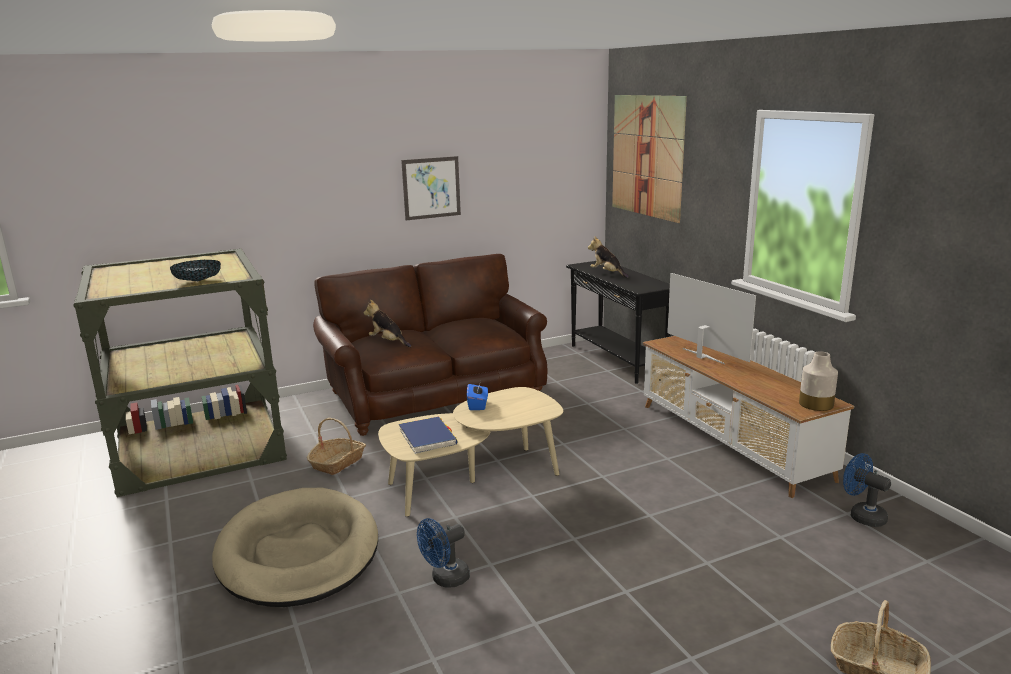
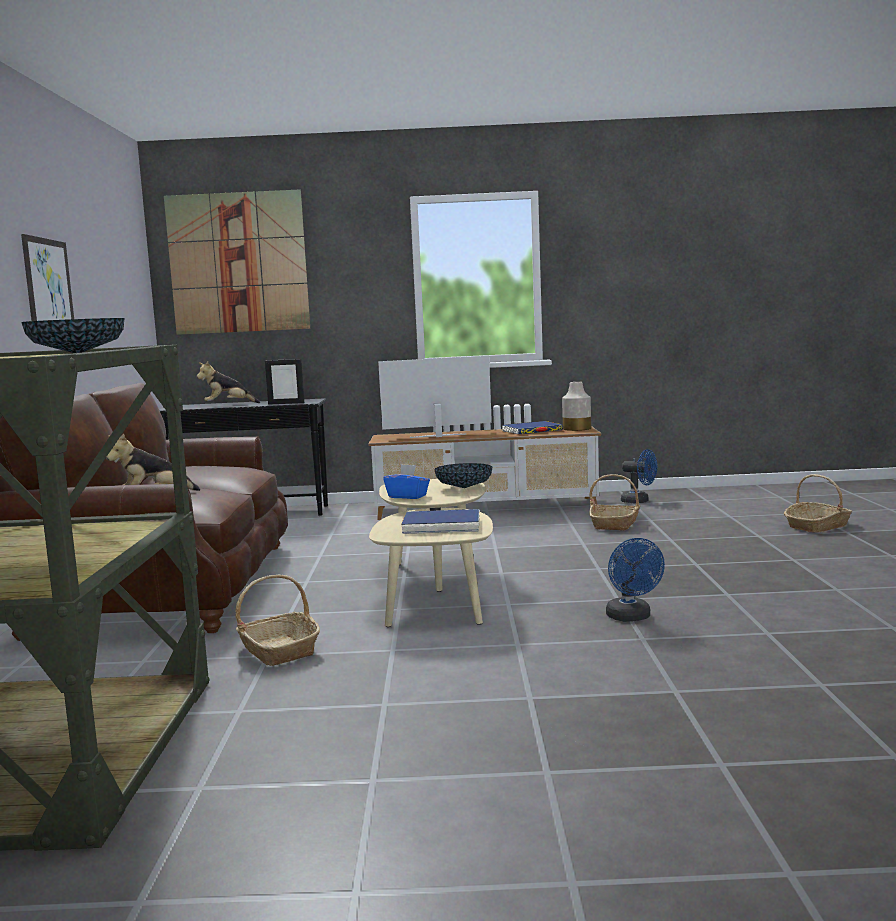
camera: 65 degrees left, 10 degrees down
(298, 553) = (508, 683): beige dog bed -> none
(518, 417) = (464, 488): none -> bowl
(629, 285) = (286, 403): none -> picture frame
(739, 519) = (615, 524): none -> basket
(774, 387) = (532, 431): none -> blue book
(862, 515) = (639, 501): blue fan -> blue fan turned 135 degrees counterclockwise

